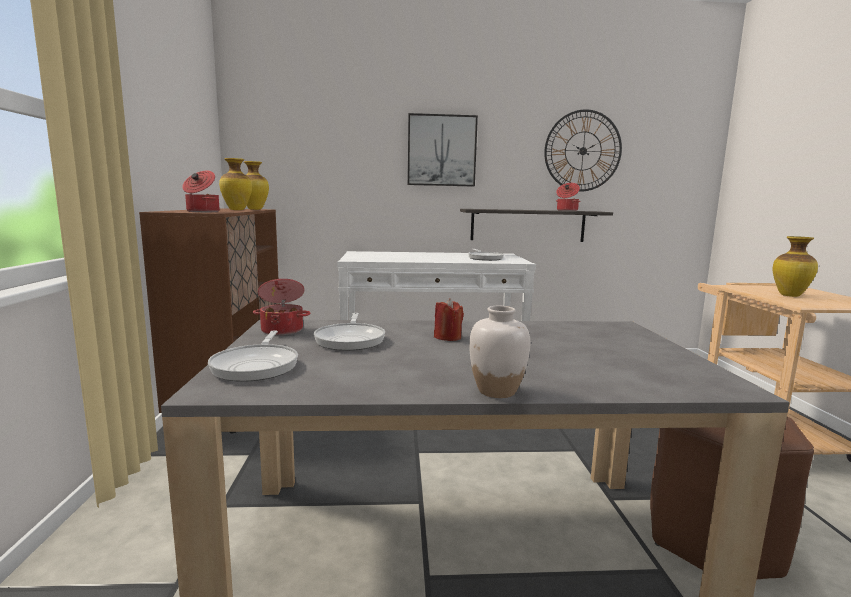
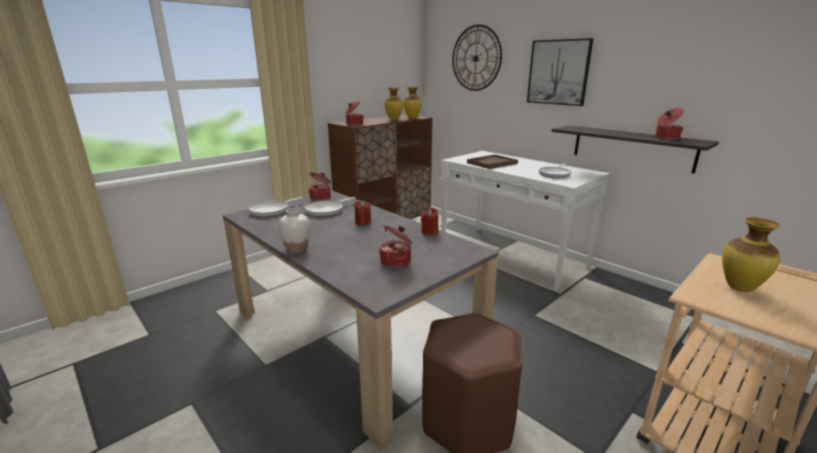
camera: 50 degrees right, 10 degrees up
(402, 258) = (492, 163): none -> brown tray
(539, 324) = (429, 232): none -> red candle
(583, 151) = (710, 71): wall clock -> wall clock (476, 58)
(620, 356) = (396, 262): none -> cooking pot

